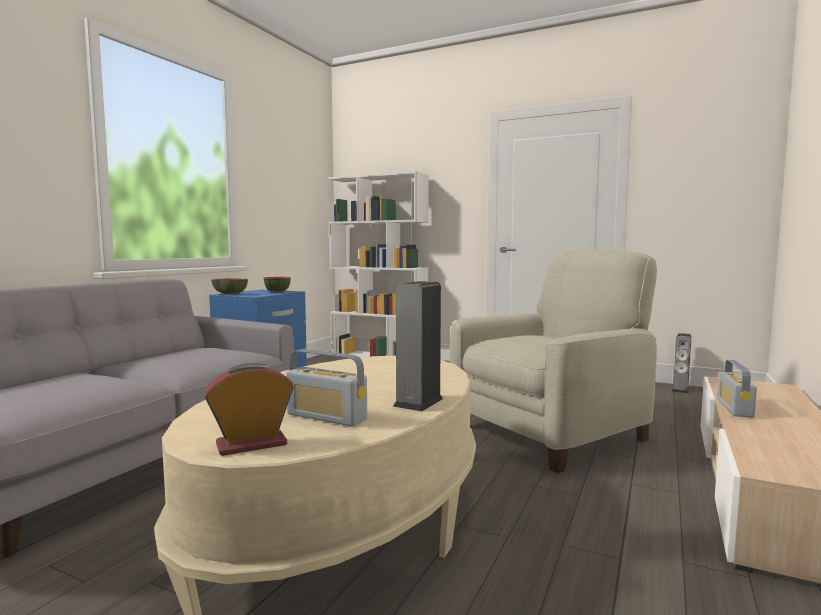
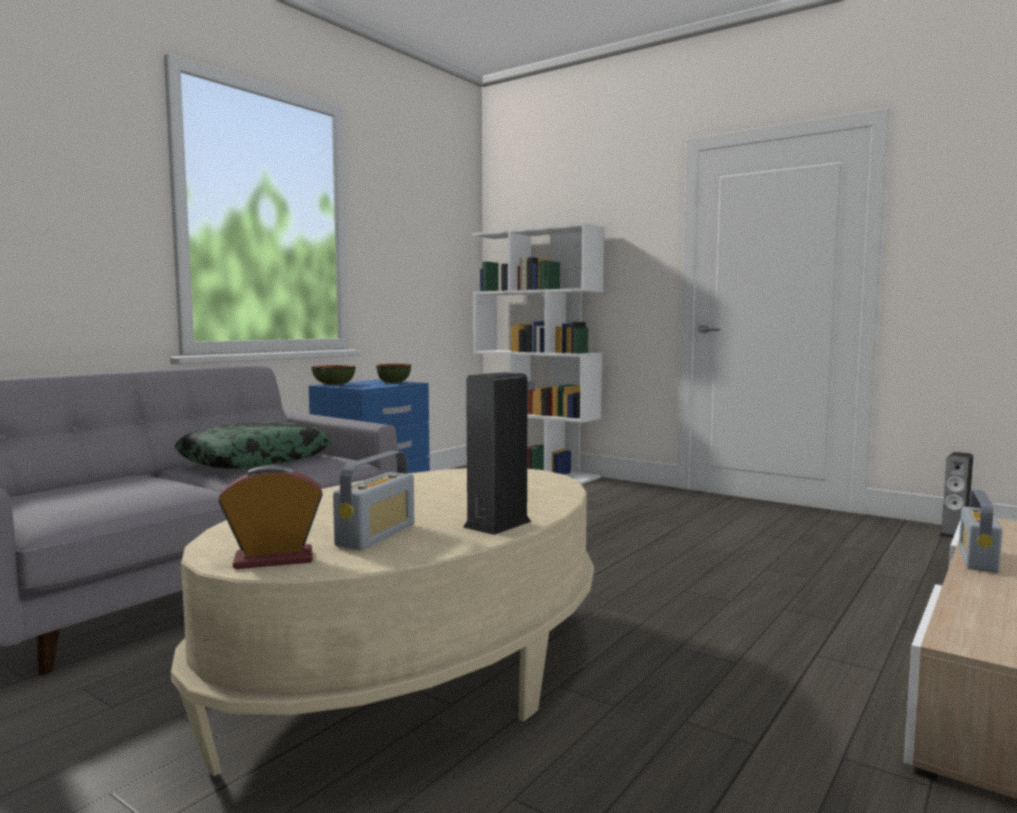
camera: 10 degrees right, 0 degrees up
(179, 356) = (255, 459): none -> pillow
(326, 417) = (376, 535): radio -> radio turned 105 degrees counterclockwise
(550, 433) = (730, 582): beige armchair -> none

